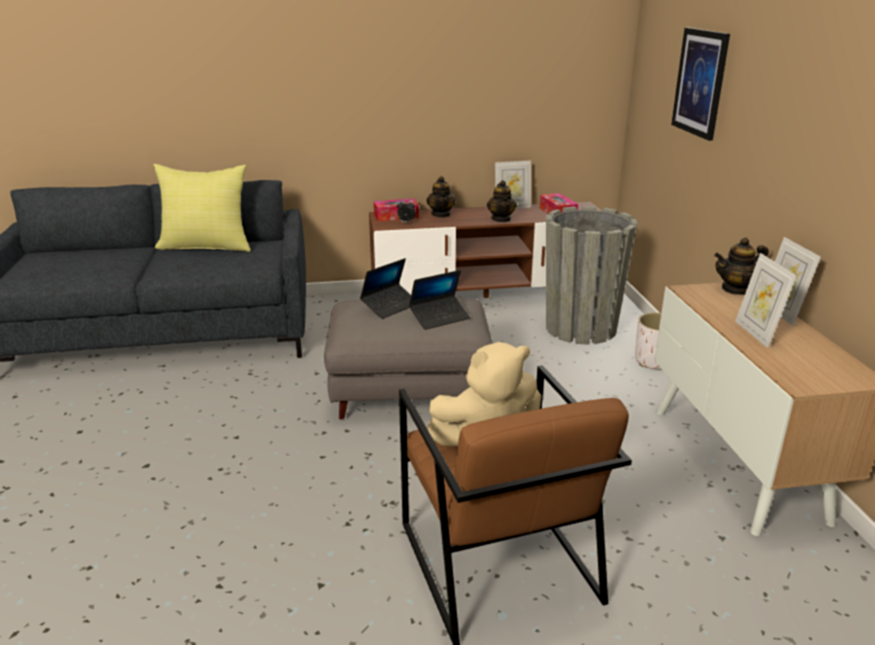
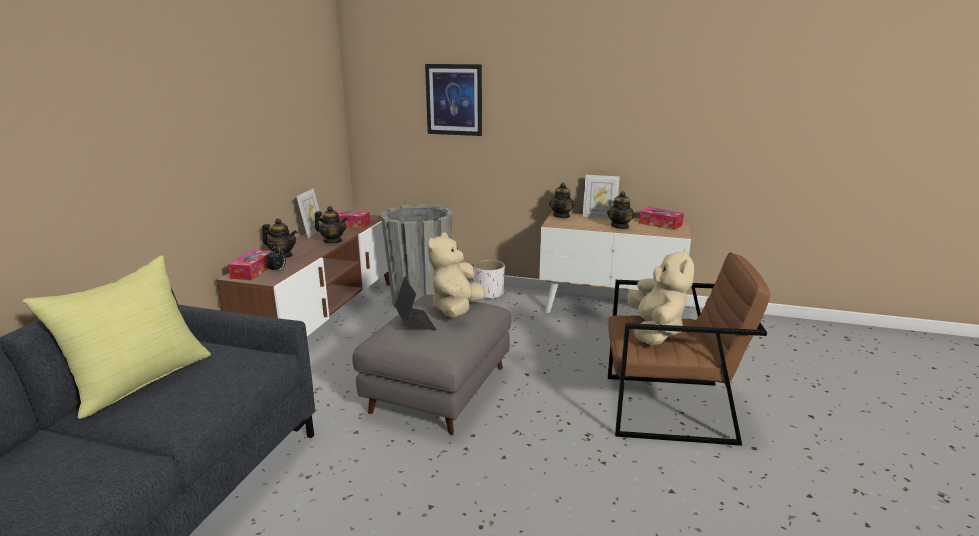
camera: 65 degrees left, 5 degrees down
(439, 317) = (456, 310): laptop -> beige plush toy
(756, 333) = (620, 226): picture frame -> teapot
(828, 363) = (660, 224): none -> tissue box

